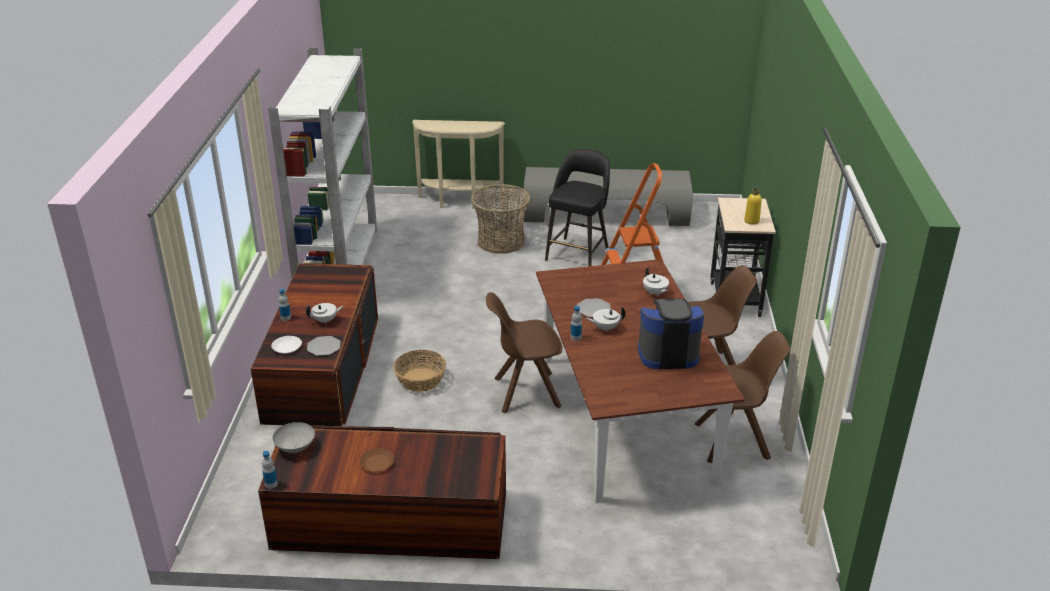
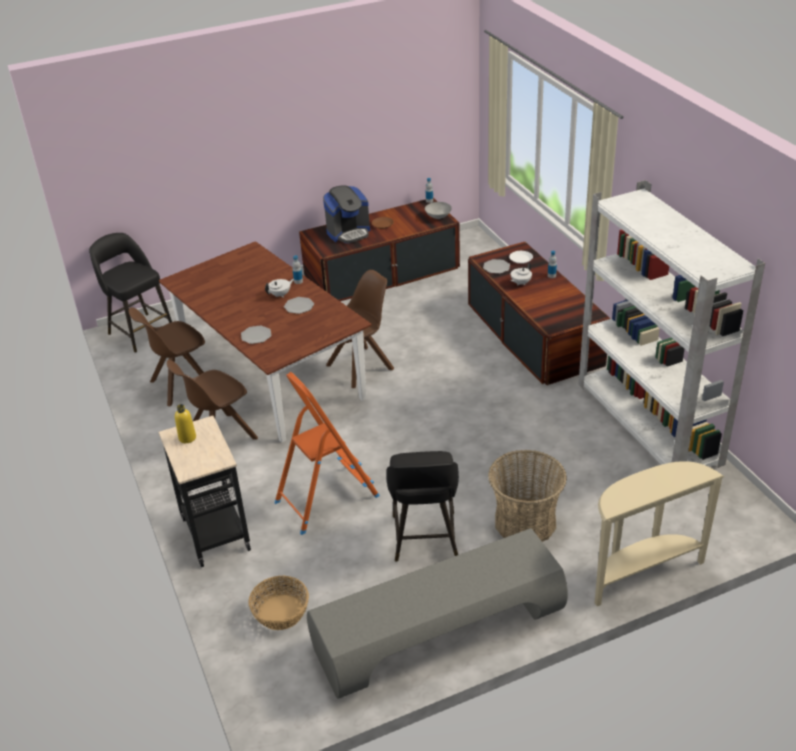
camera: 155 degrees right, 5 degrees up
(420, 380) = (450, 348): basket -> basket (281, 612)
(655, 293) = (256, 335): white teapot -> plate
(668, 354) = (223, 291): coffee machine -> coffee machine (348, 233)
(773, 544) = (140, 331): none -> black stool

